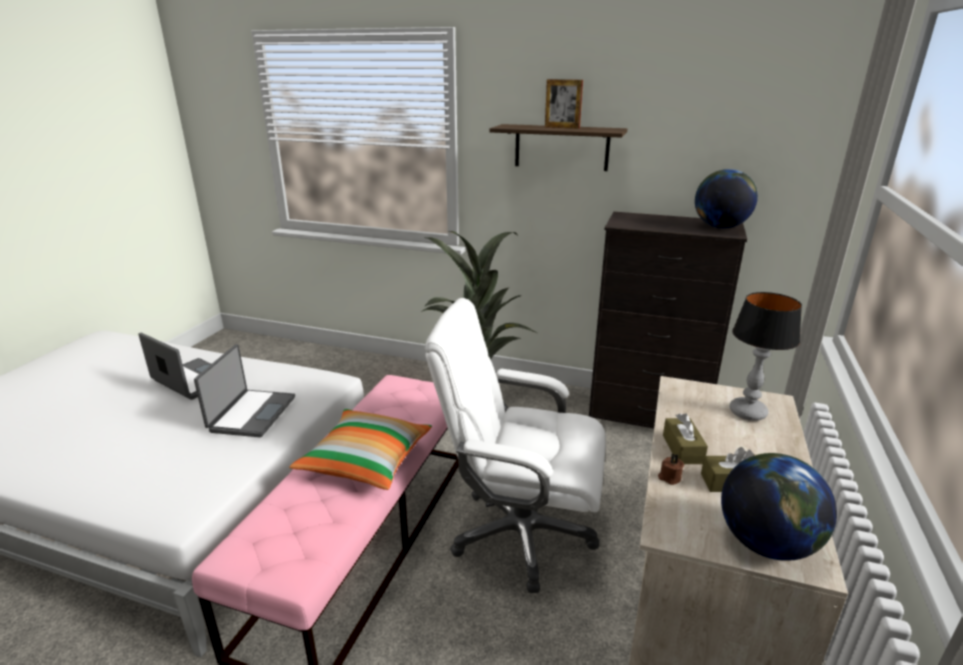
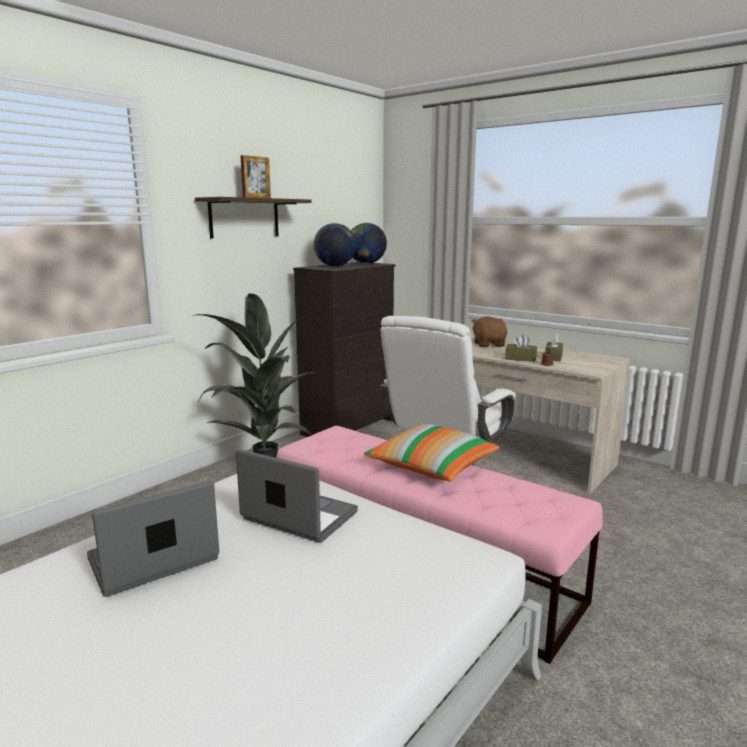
camera: 70 degrees left, 10 degrees down
(746, 412) = (489, 344): table lamp -> brown plush toy
(766, 543) = (600, 361): globe -> globe (335, 266)

